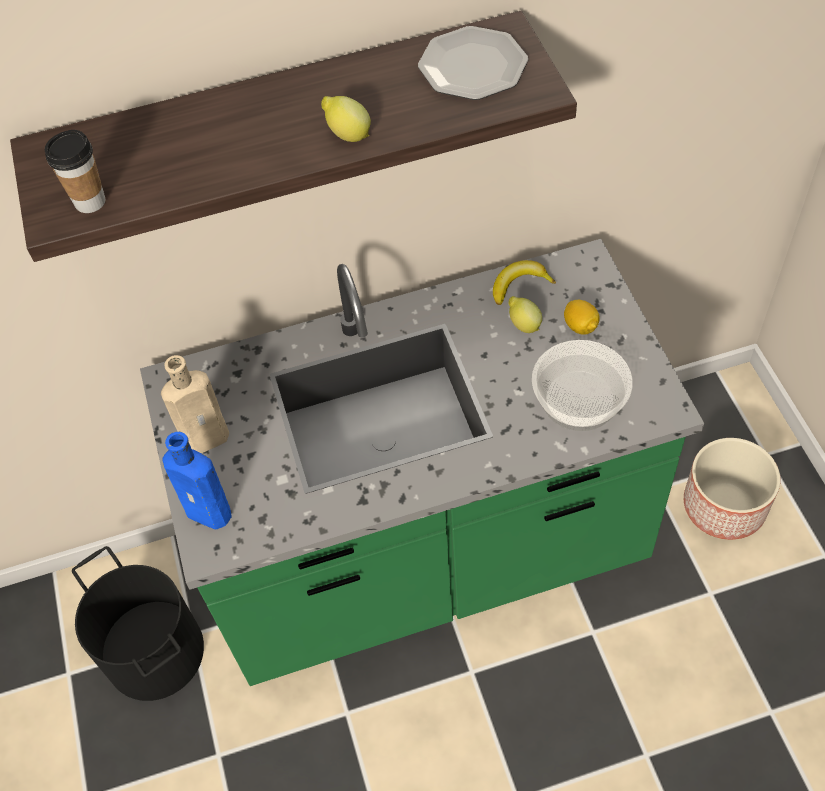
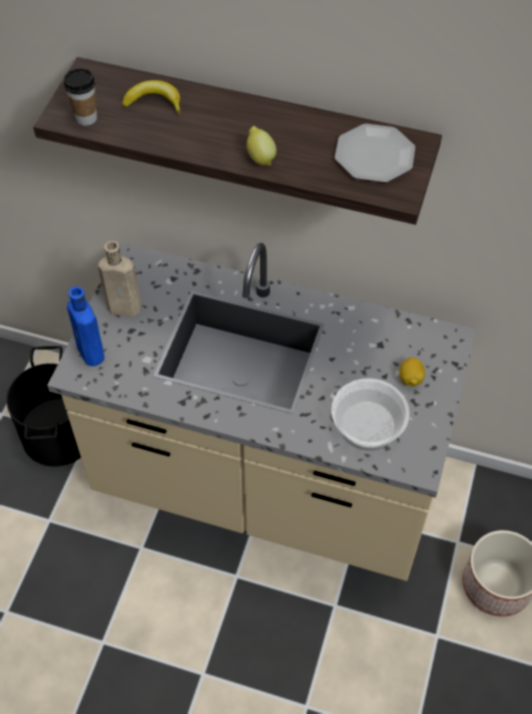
camera: 30 degrees right, 0 degrees up
(429, 558) = (266, 486): green counter -> beige counter
(519, 285) = (393, 327): banana -> banana (154, 102)
(523, 325) = (373, 355): lemon -> none

